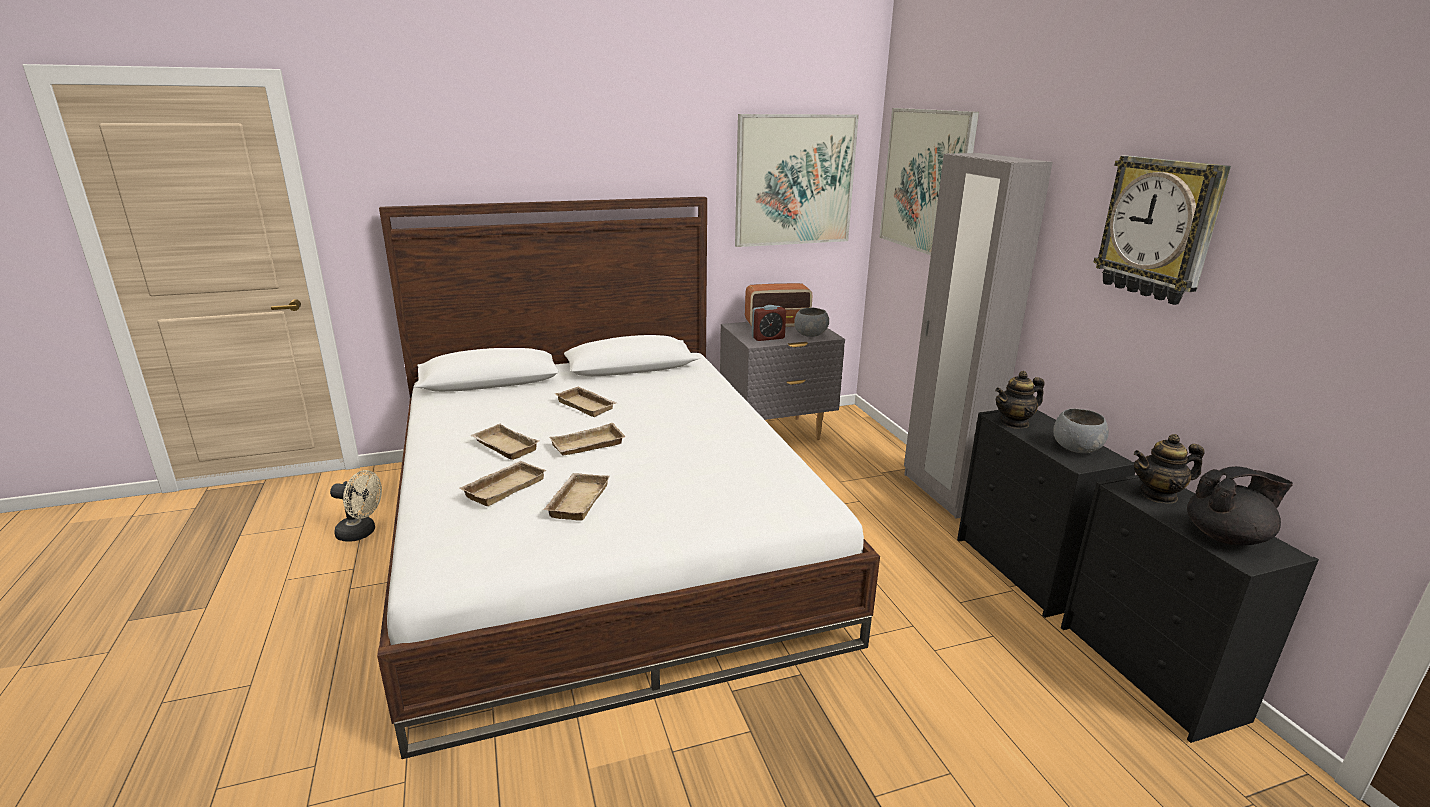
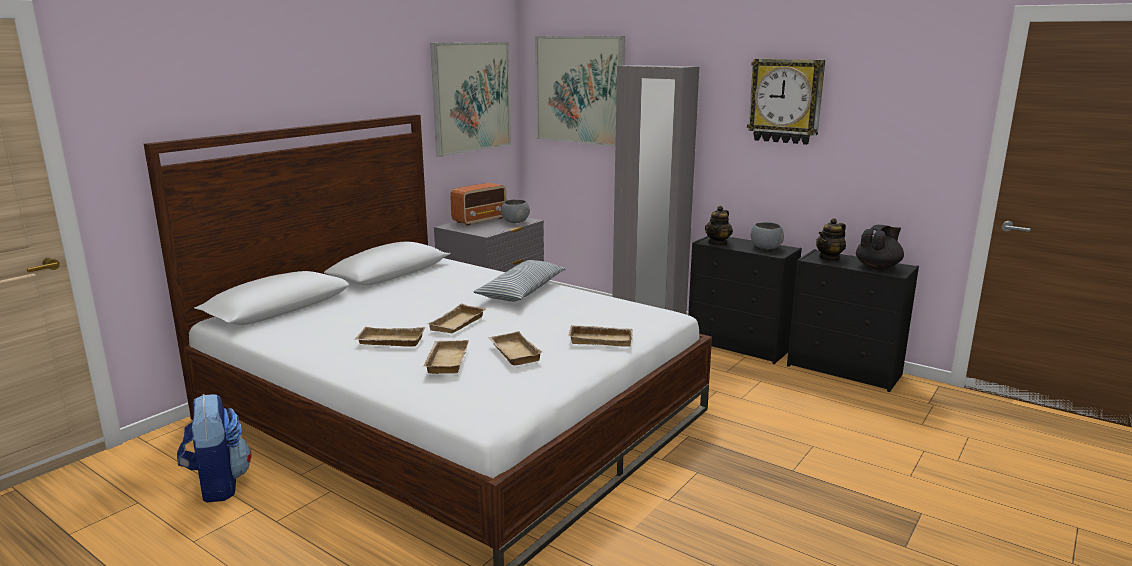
camera: 35 degrees left, 5 degrees down
(361, 533) = (218, 484): beige fan -> backpack
(588, 405) = (405, 303): beige tray -> beige tray (601, 339)
(712, 423) = (522, 291): none -> pillow
(768, 338) = (488, 229): alarm clock -> none

